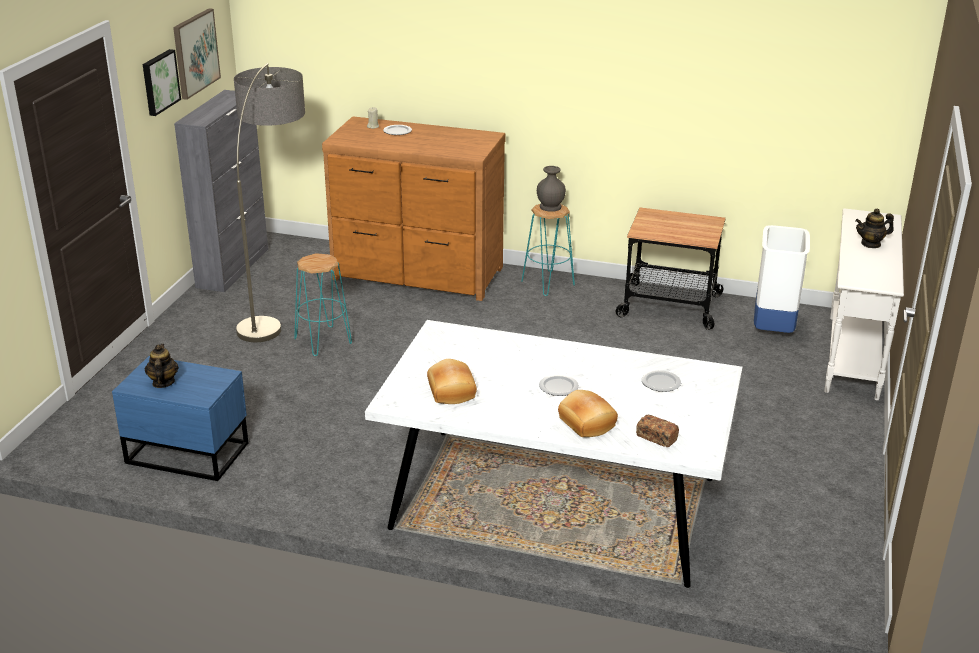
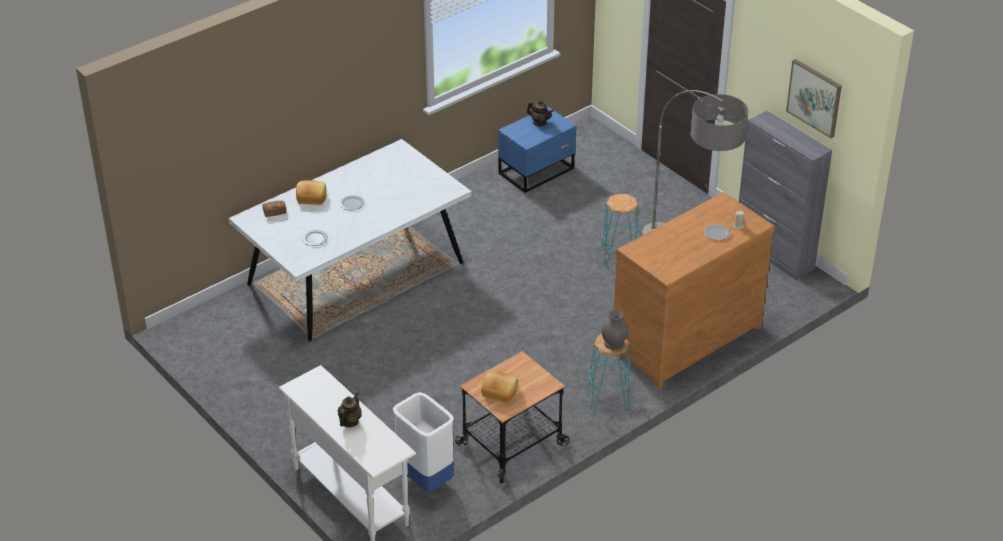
camera: 125 degrees right, 10 degrees up
(159, 82) = (769, 76): picture -> none
(450, 391) = (388, 169): bread -> bread (500, 391)

